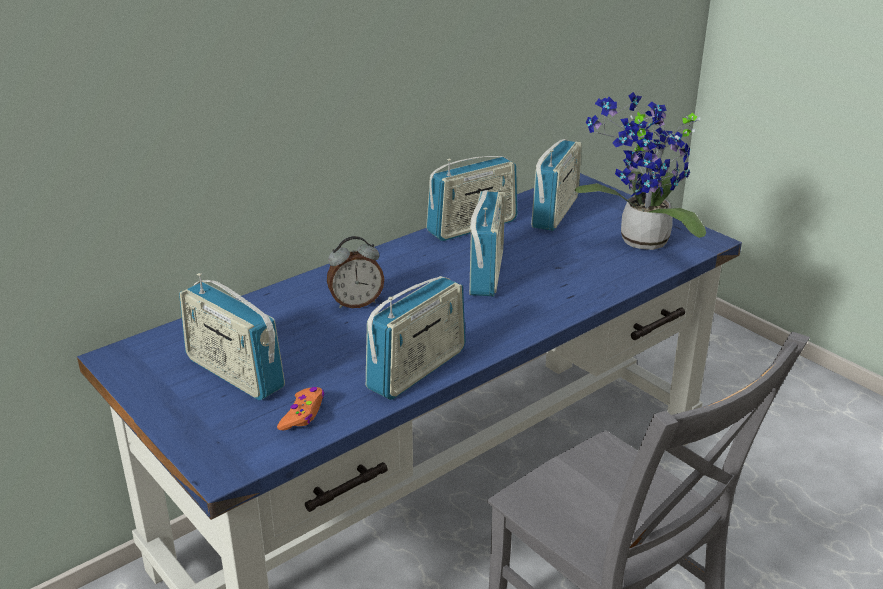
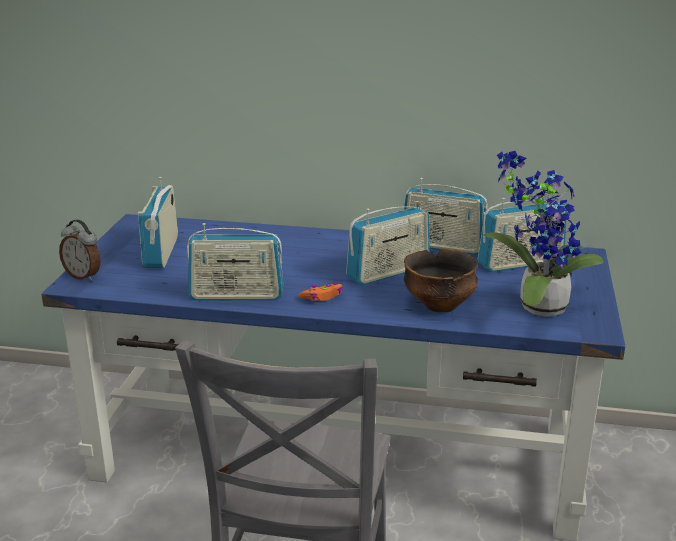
camera: 50 degrees right, 5 degrees down
(303, 414) = (146, 283): orange game controller -> orange game controller (322, 297)
(356, 303) = (283, 251): alarm clock -> alarm clock (83, 276)
(582, 279) = (439, 305): none -> bowl

